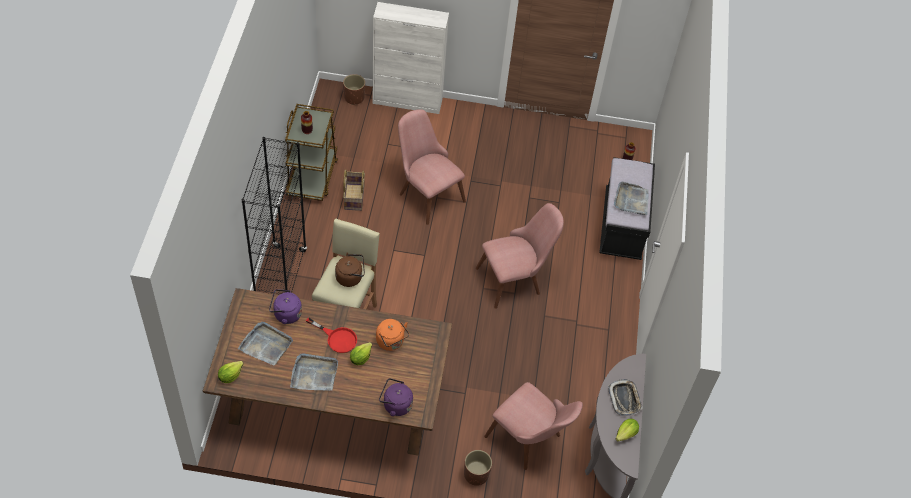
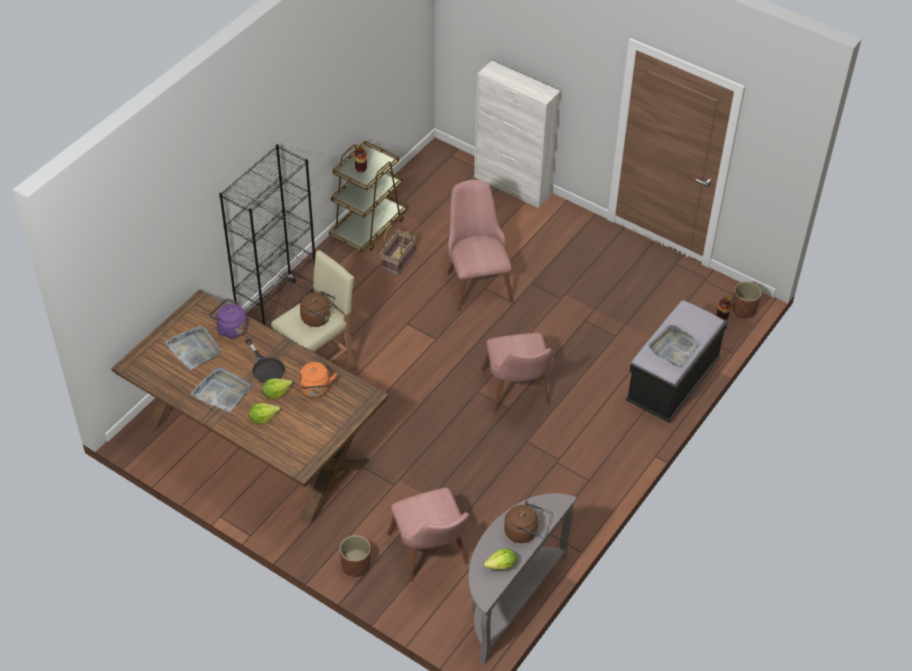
camera: 30 degrees right, 5 degrees down
(230, 376) = (144, 364): lettuce -> lettuce (263, 418)
(337, 338) = (265, 367): red frying pan -> black frying pan
(354, 98) = (458, 166): brown planter -> brown planter (744, 310)
(395, 405) = (282, 448): purple kettle -> none
(516, 279) = (518, 395): pink chair -> pink chair turned 75 degrees clockwise
(624, 399) = (523, 532): tray -> brown kettle

